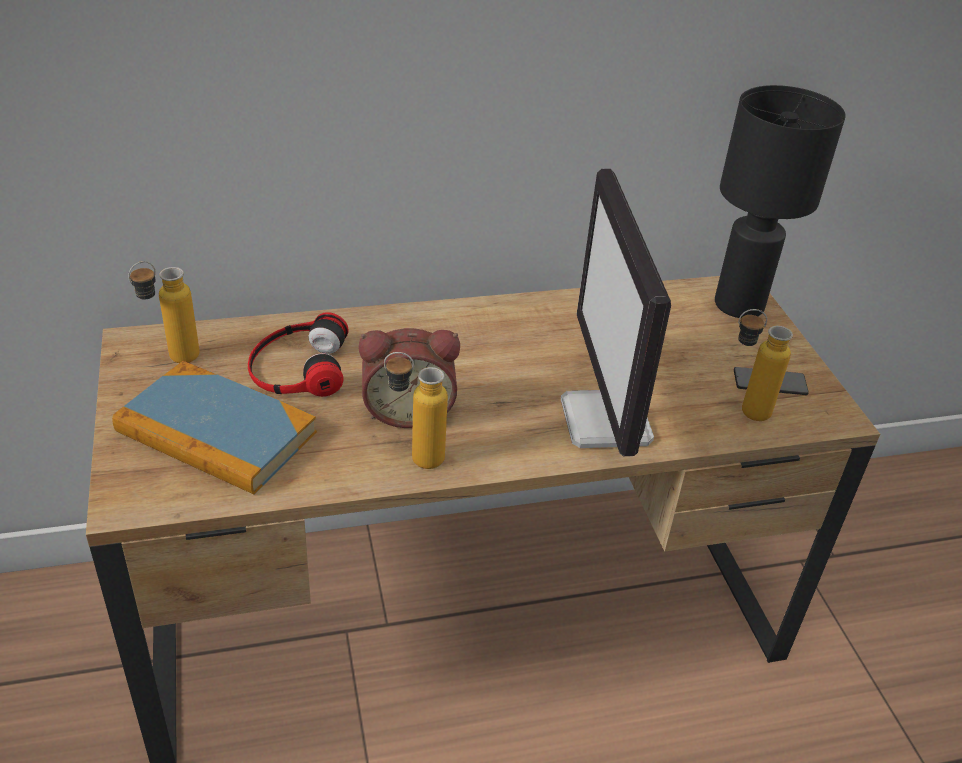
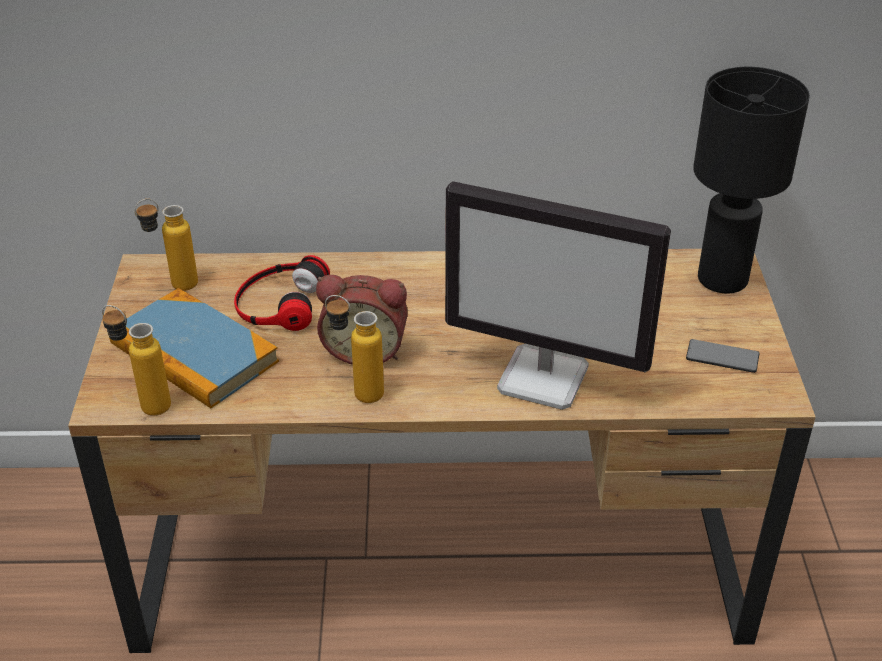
camera: 15 degrees right, 0 degrees up
(606, 422) = (545, 378): monitor -> monitor turned 75 degrees counterclockwise
(743, 411) = (683, 381): bottle -> bottle (145, 404)

